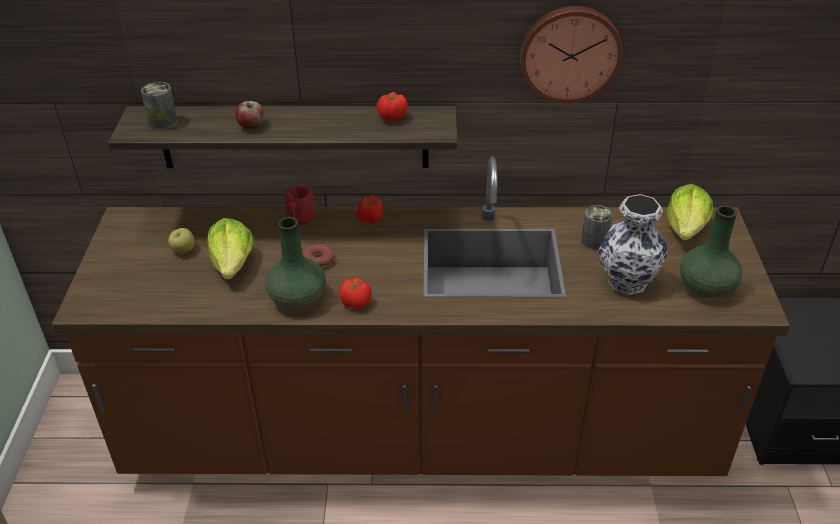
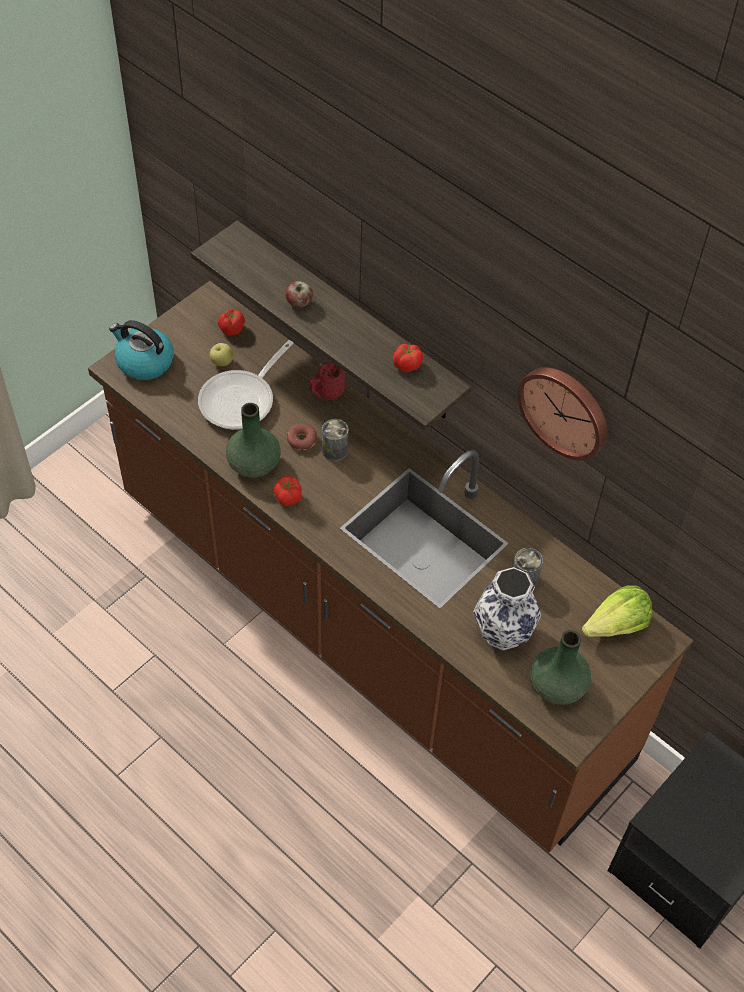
camera: 40 degrees right, 15 degrees up
(107, 289) = (144, 362): none -> kettle
(163, 122) = (244, 256): can -> can (335, 450)
(233, 264) = (242, 400): lettuce -> frying pan
(369, 219) = (379, 428): tomato -> tomato (231, 329)

